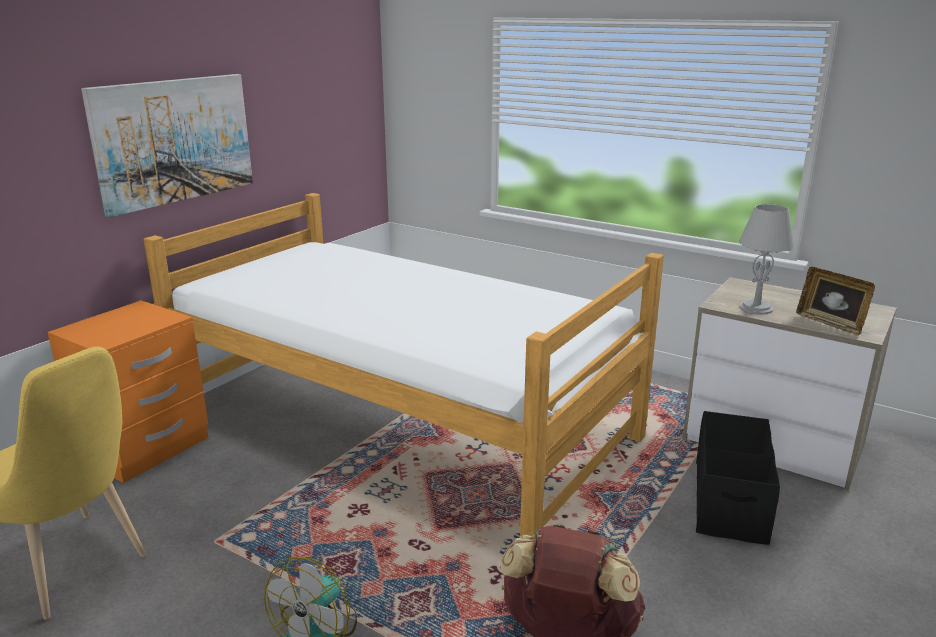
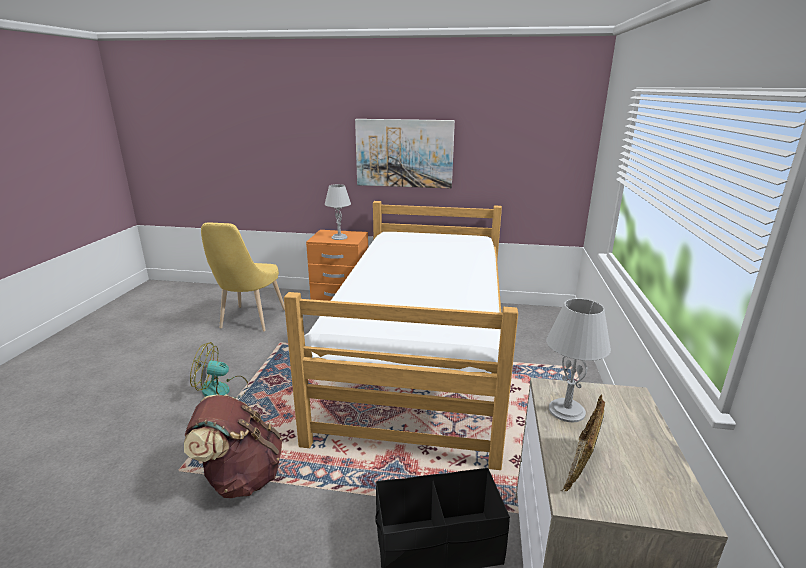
camera: 65 degrees right, 0 degrees up
(130, 324) = (339, 237): none -> grey table lamp

